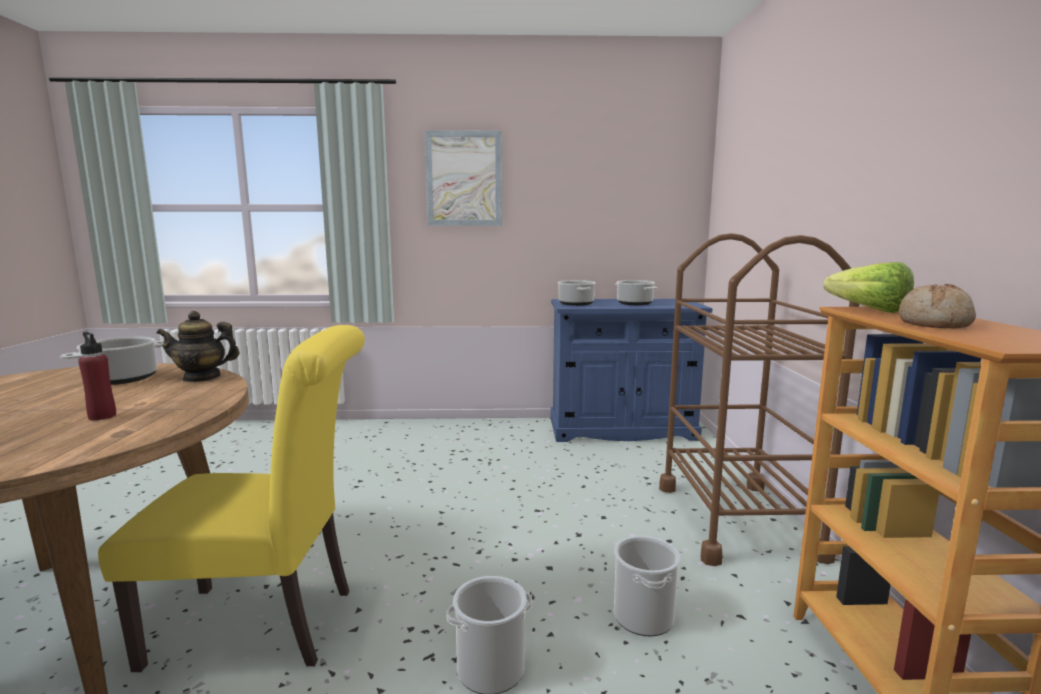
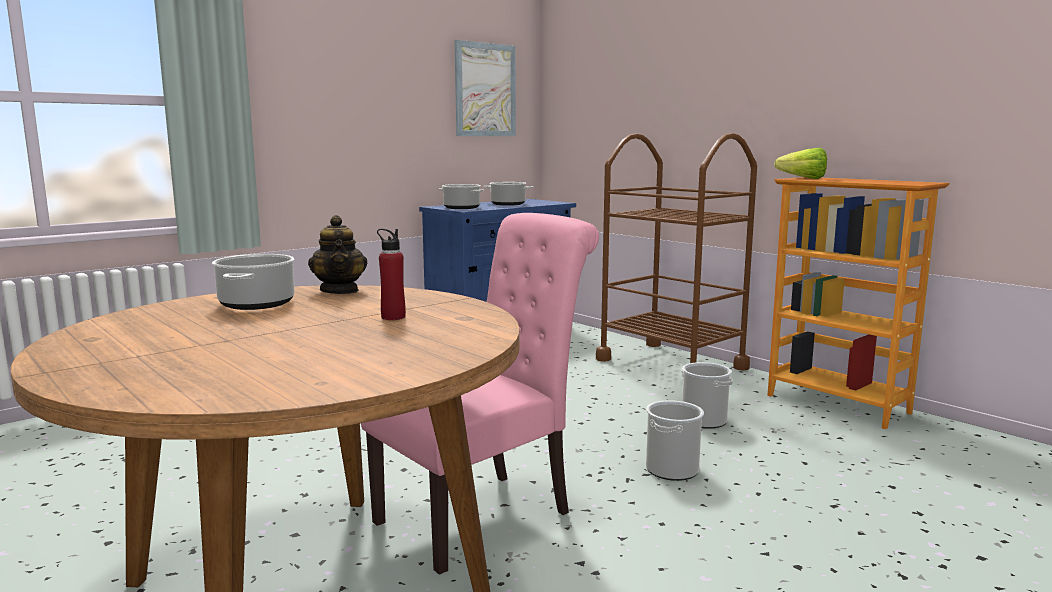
camera: 40 degrees left, 0 degrees up
(202, 377) = (340, 291): teapot -> teapot turned 60 degrees counterclockwise
(265, 625) = (484, 514): yellow chair -> pink chair
(464, 179) = (325, 72): picture -> picture (485, 90)
(935, 324) = (854, 180): bread -> none

